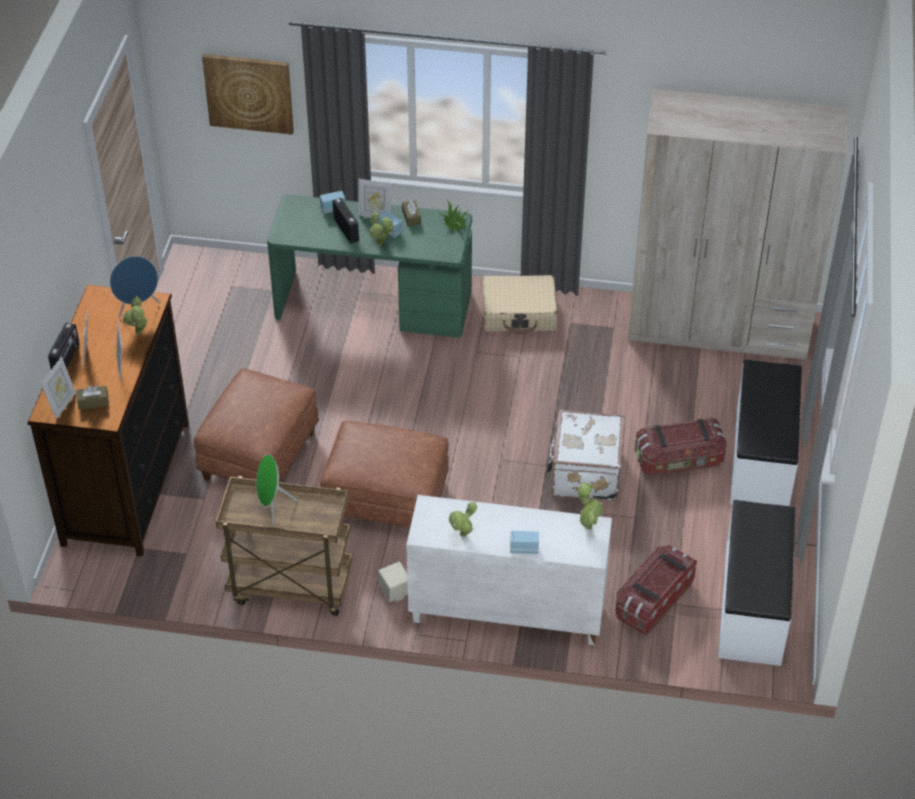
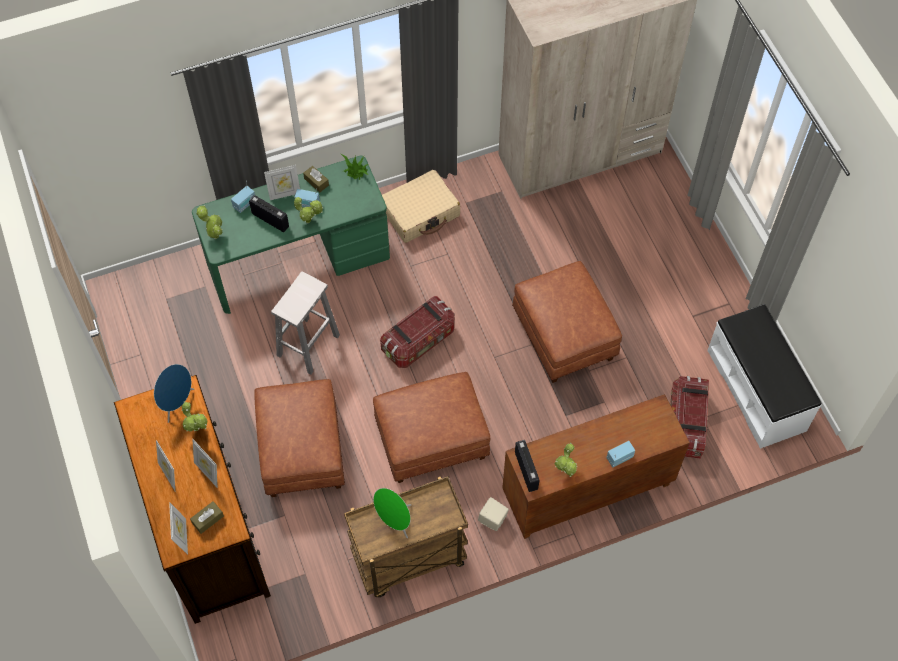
camera: 30 degrees left, 15 degrees up
(66, 360) = (152, 489): radio -> radio (526, 471)
(249, 93) = (135, 140): picture -> none
(329, 375) = (308, 346): none -> white stool
(505, 612) = (586, 492): white cabinet -> brown cabinet
(585, 473) = (565, 336): white suitcase -> brown ottoman
(588, 525) = (652, 410): potted plant -> potted plant (214, 235)
(679, 461) = (627, 290): storage box -> storage box (419, 341)
(762, 458) = (684, 257): white bench -> none

